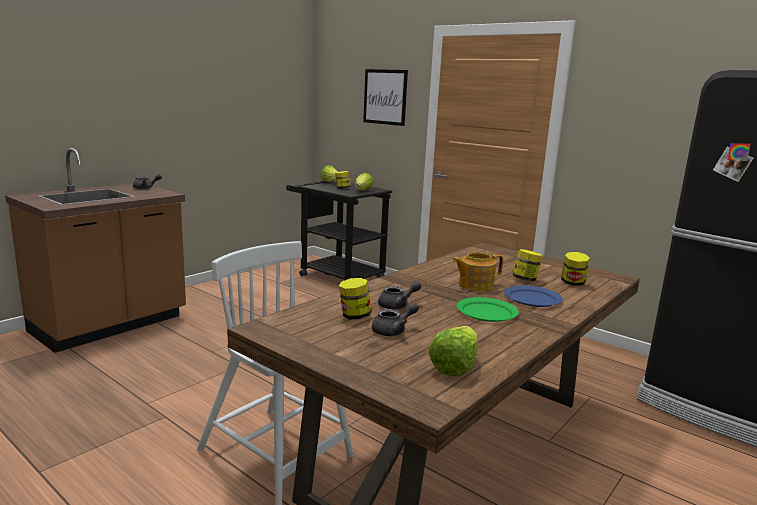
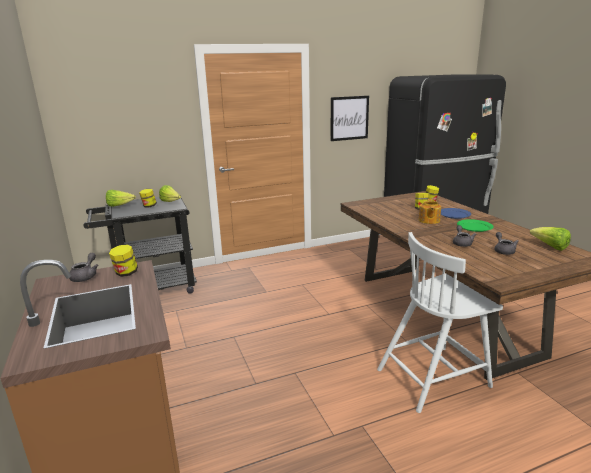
camera: 60 degrees left, 5 degrees up
(354, 316) = (479, 255): jar -> jar (126, 273)
(385, 97) = (149, 111): picture -> picture (349, 118)

